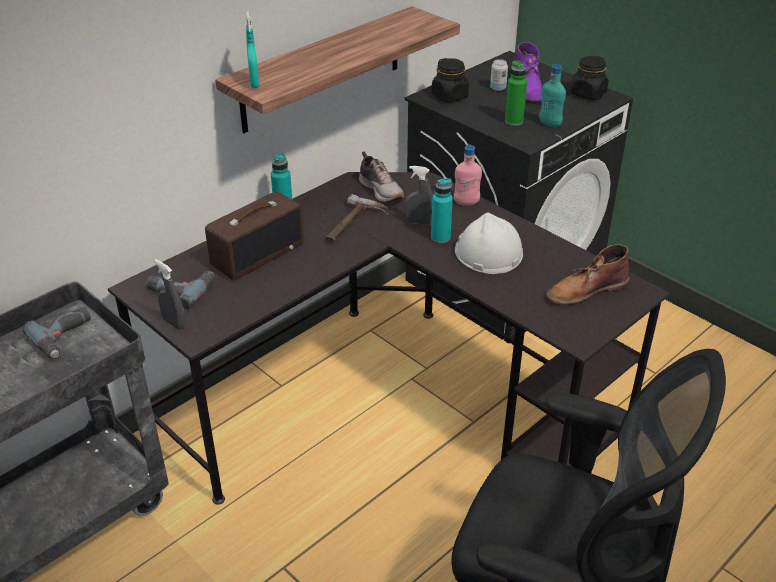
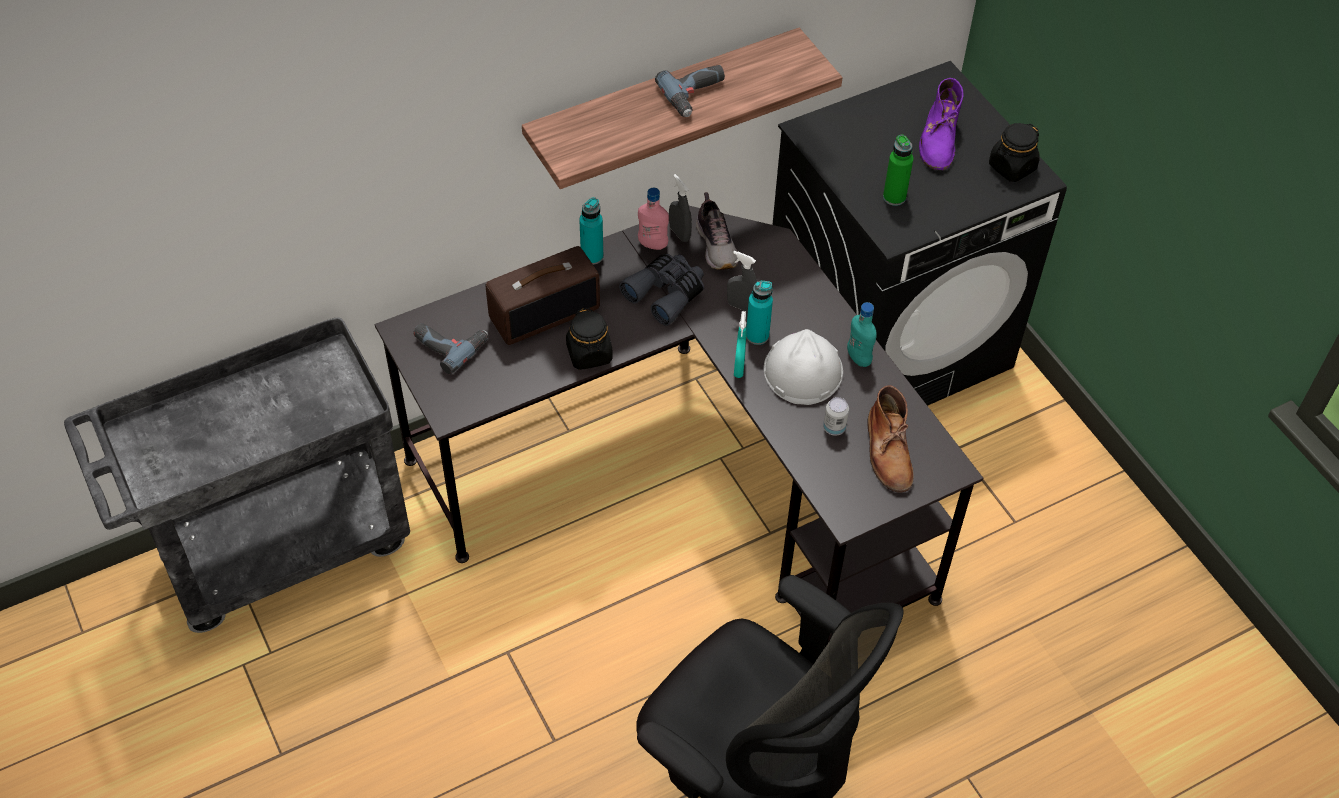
camera: 15 degrees right, 15 degrees up
(65, 337) = (319, 382): power drill -> power drill (696, 95)
(174, 323) = (431, 389): grey spray bottle -> grey spray bottle (679, 233)
(254, 83) = (562, 142): turquoise spray bottle -> turquoise spray bottle (739, 367)
(354, 225) = (666, 293): hammer -> grey binoculars
(450, 96) = (834, 135): black jar -> black jar (589, 354)
(466, 203) = (809, 288): pink bottle -> pink bottle (653, 244)
(498, 88) = (902, 132): can -> can (834, 428)
(550, 124) = (936, 212): turquoise bottle -> turquoise bottle (858, 358)
(586, 290) = (888, 451): brown boot -> brown boot turned 90 degrees counterclockwise

